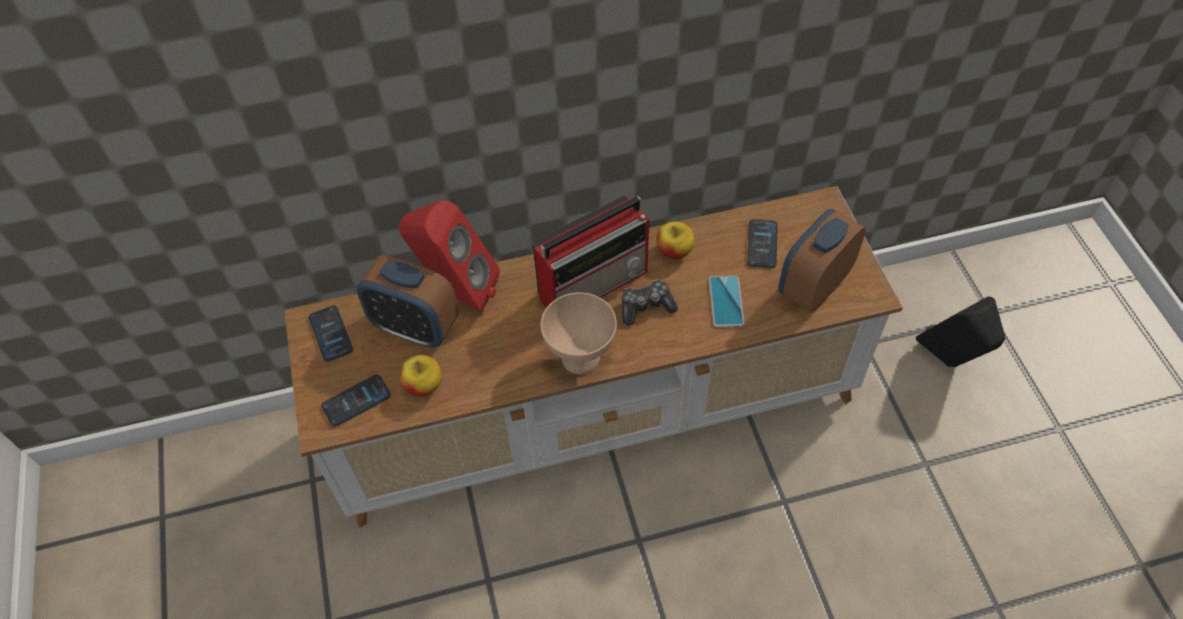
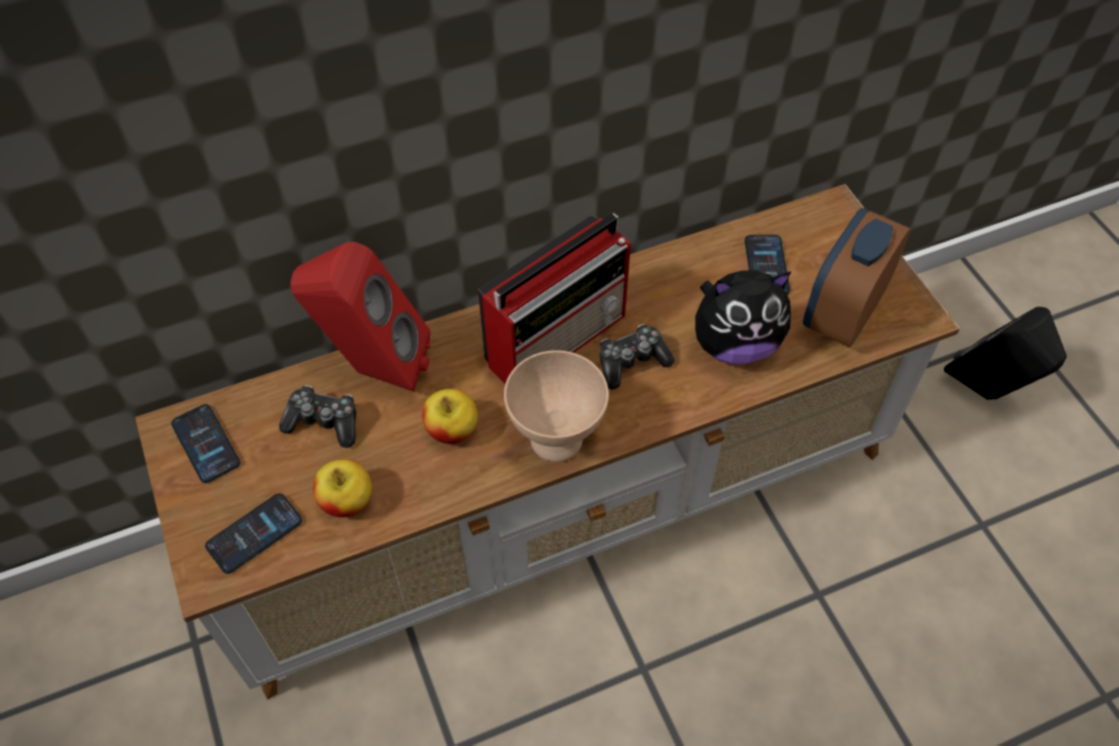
camera: 10 degrees left, 0 degrees up
(415, 327) = (324, 422): alarm clock -> game controller
(674, 251) = (655, 285): apple -> apple (452, 429)
(726, 301) = (734, 344): phone -> plush toy

